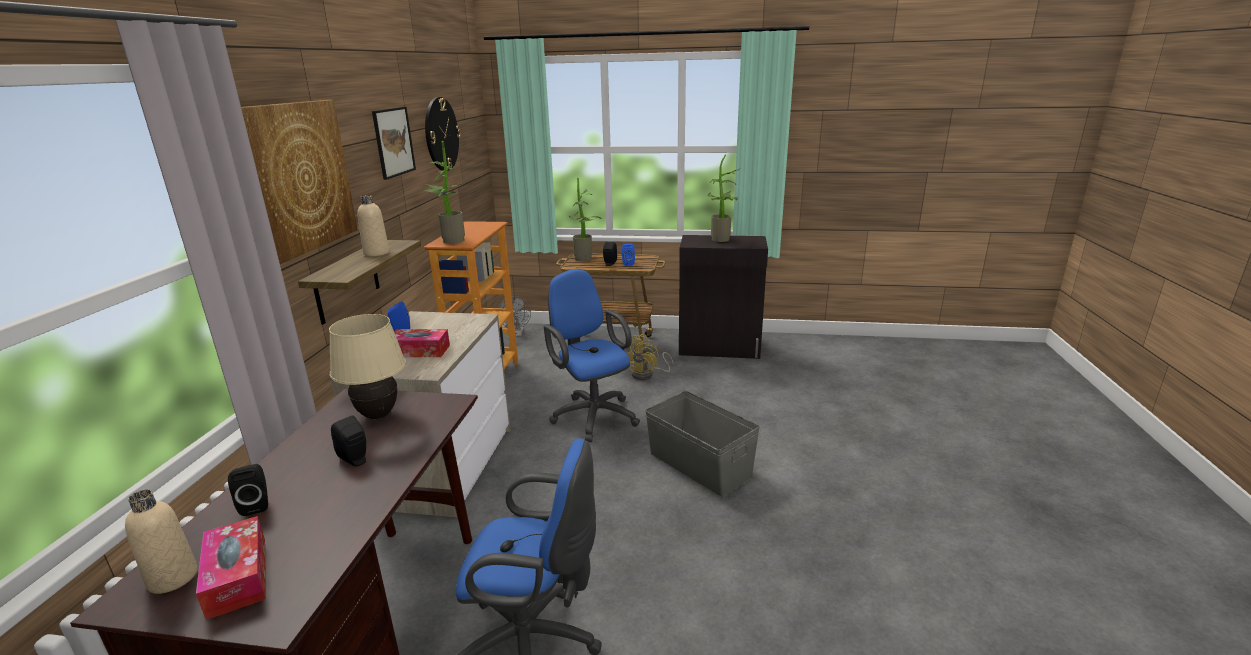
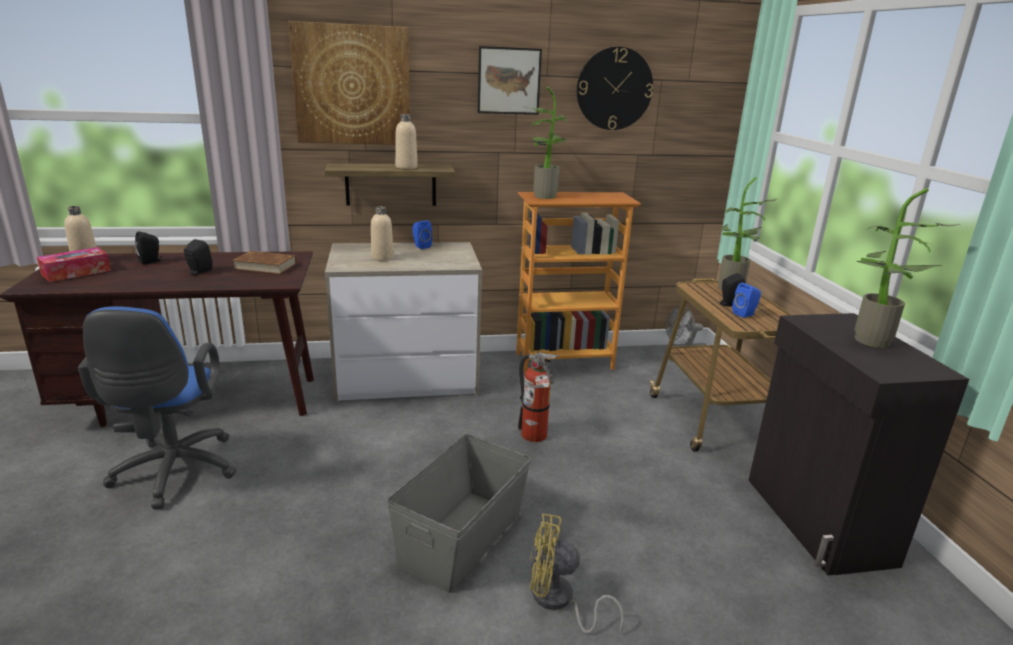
camera: 70 degrees right, 0 degrees up
(377, 415) = (265, 266): beige table lamp -> brown book
(419, 351) = (382, 258): tissue box -> beige bottle
(592, 414) = (535, 437): blue office chair -> fire extinguisher
(647, 375) = (662, 461): yellow fan -> yellow fan (558, 601)

